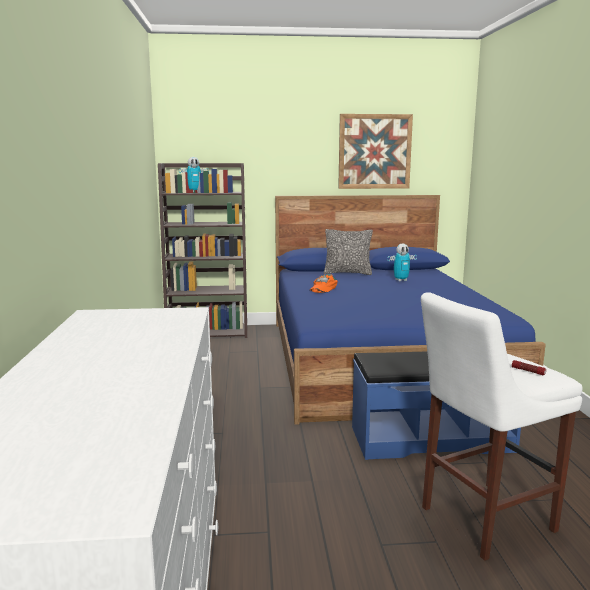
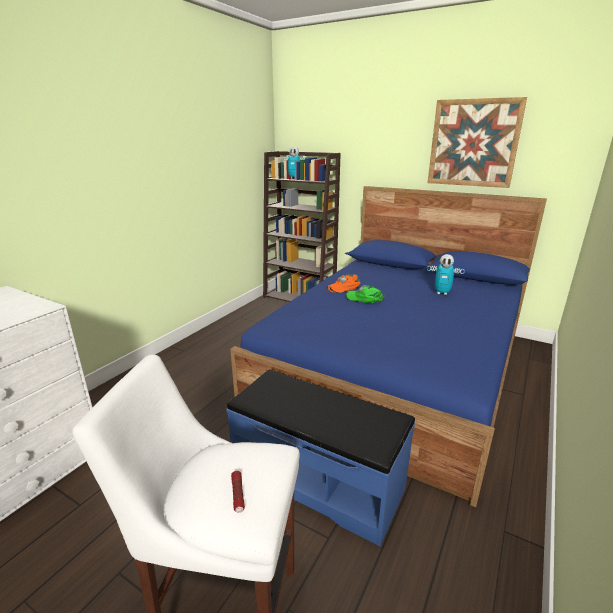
camera: 35 degrees right, 10 degrees up
(347, 273) = (405, 272): pillow -> none
(357, 291) = (365, 298): none -> green cap

